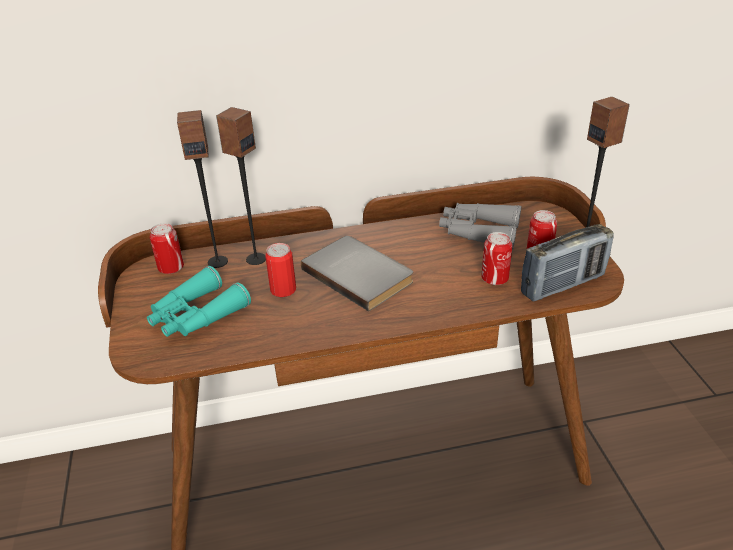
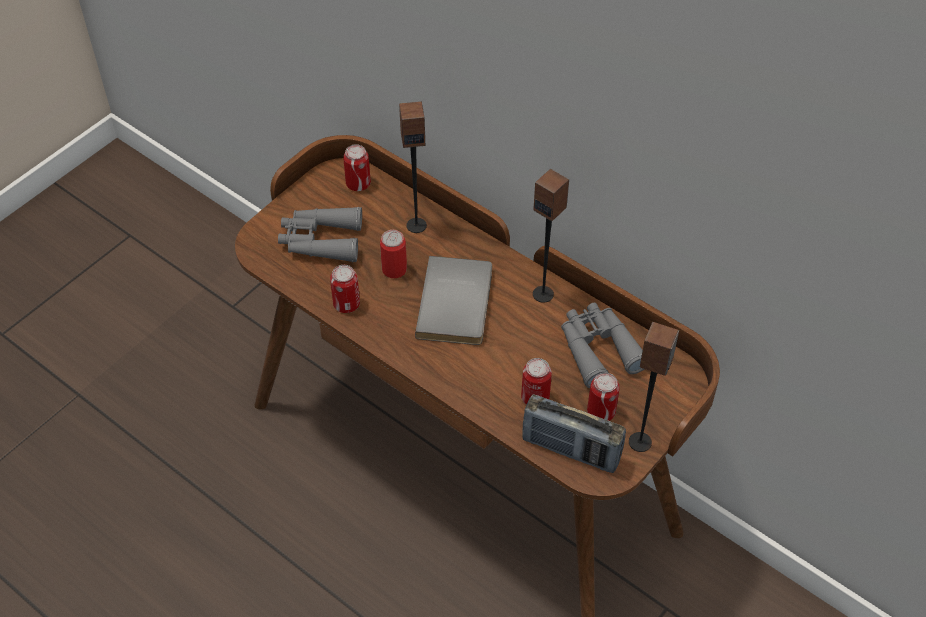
camera: 50 degrees right, 15 degrees up
(196, 315) = (320, 241): turquoise binoculars -> grey binoculars
(218, 261) = (391, 205): speaker -> speaker (543, 294)
(283, 333) = (346, 304): none -> can

